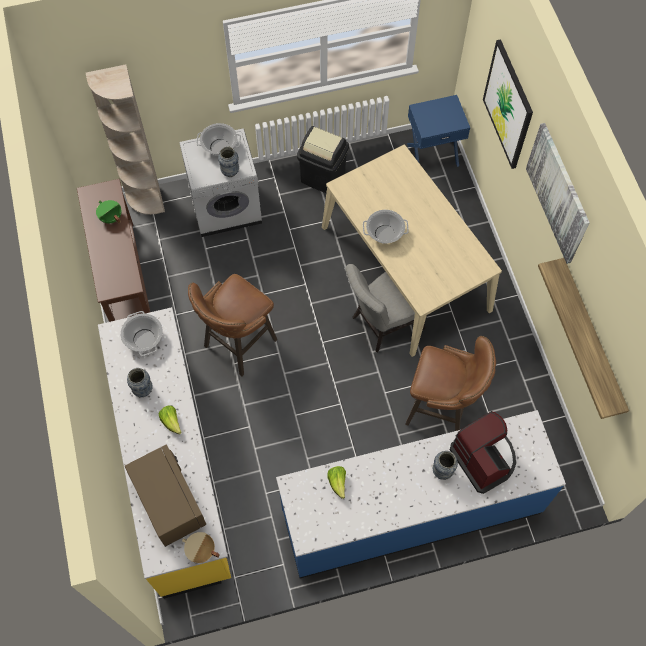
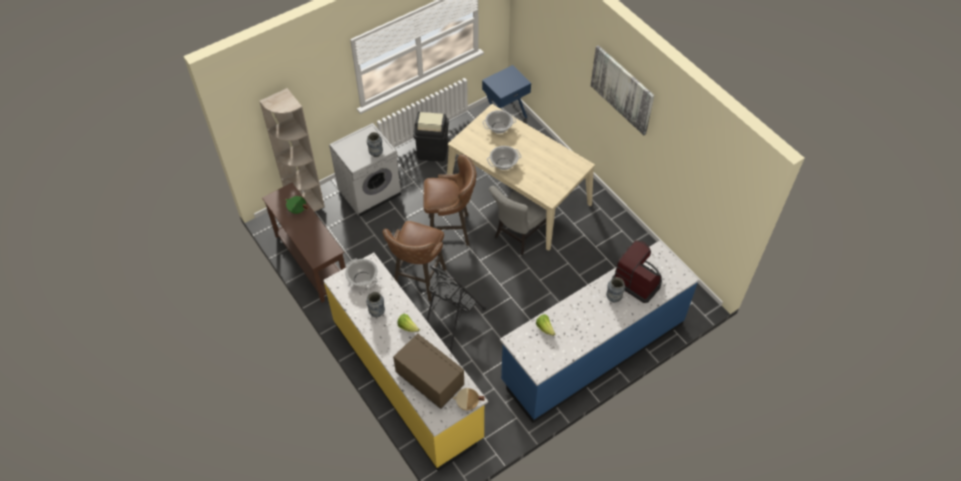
camera: 20 degrees left, 10 degrees down
(219, 147) = (361, 139): cooking pot -> cooking pot (499, 128)
(256, 415) = (453, 324): none -> step ladder
(442, 409) = (585, 278): brown stool -> brown stool (451, 230)
(508, 105) = (562, 49): picture -> none
(591, 337) = (678, 178): shelf -> none

